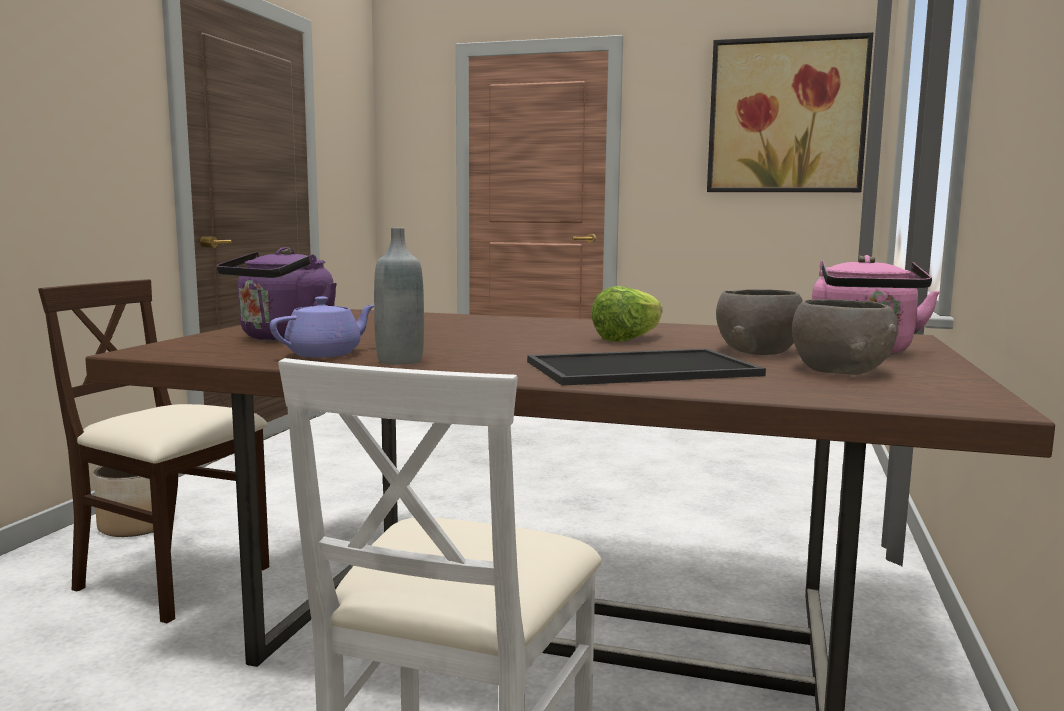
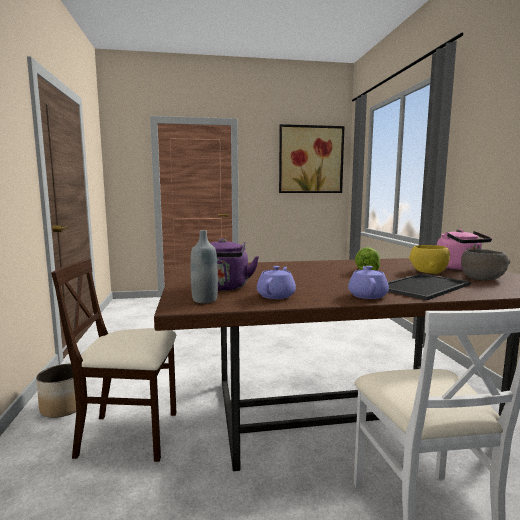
camera: 25 degrees left, 0 degrees up
(400, 361) = (323, 295): grey bottle -> grey bottle (204, 300)
(476, 368) = (367, 295): none -> purple teapot
(756, 351) = (428, 271): grey bowl -> yellow bowl

